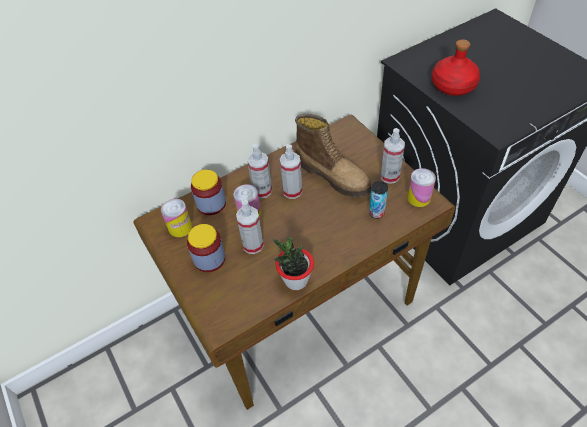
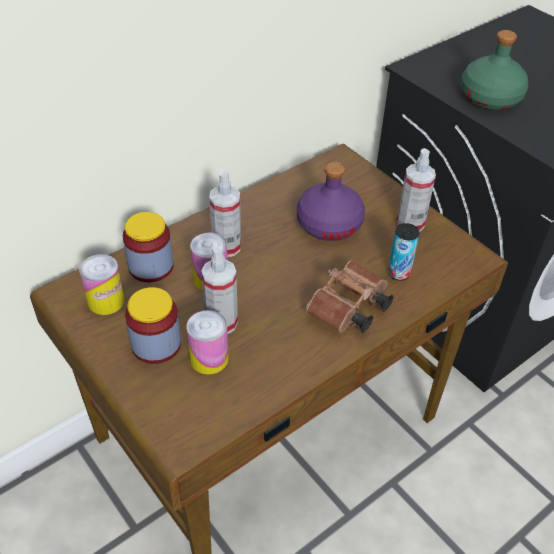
camera: 10 degrees left, 5 degrees down
(292, 191) = (271, 246): spray bottle -> none
(295, 280) = (292, 370): potted plant -> none
(333, 175) = (329, 224): boot -> purple bottle
(338, 239) = (348, 310): none -> brown binoculars
(418, 198) = (455, 251): can -> can (209, 358)
(452, 86) = (489, 98): red bottle -> green bottle

